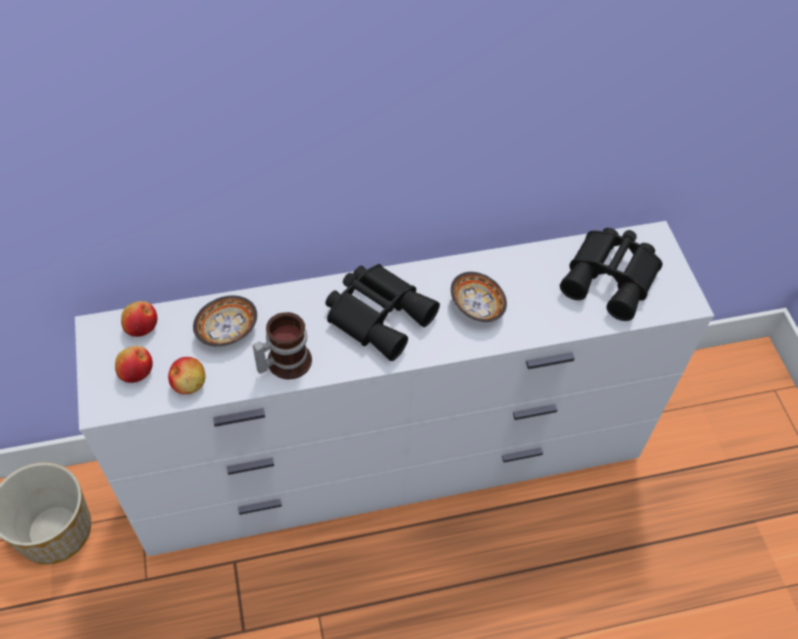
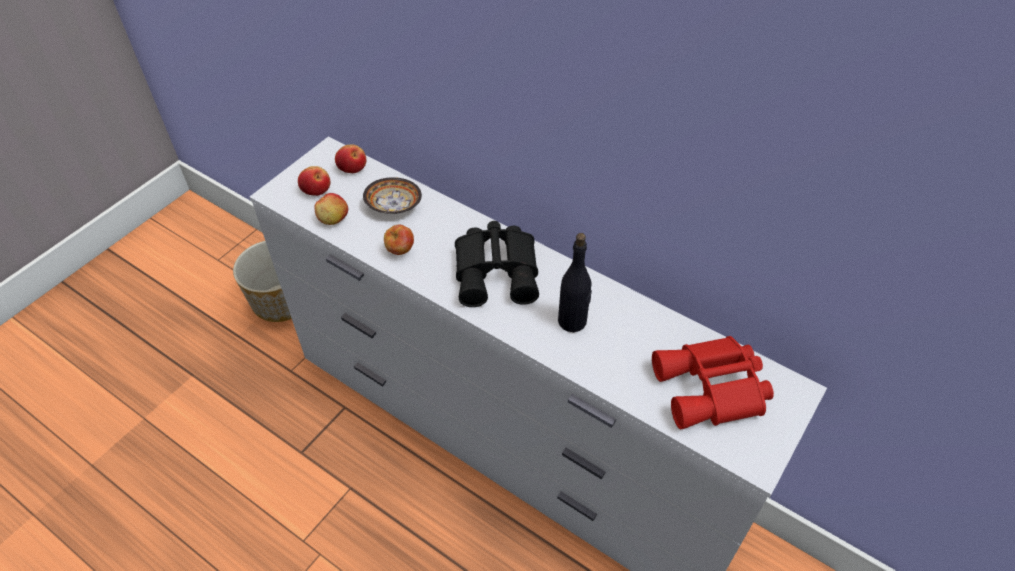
camera: 50 degrees right, 5 degrees down
(284, 361) = (400, 250): mug -> apple
(476, 306) = (572, 321): bowl -> black bottle
(612, 278) = (712, 390): black binoculars -> red binoculars

